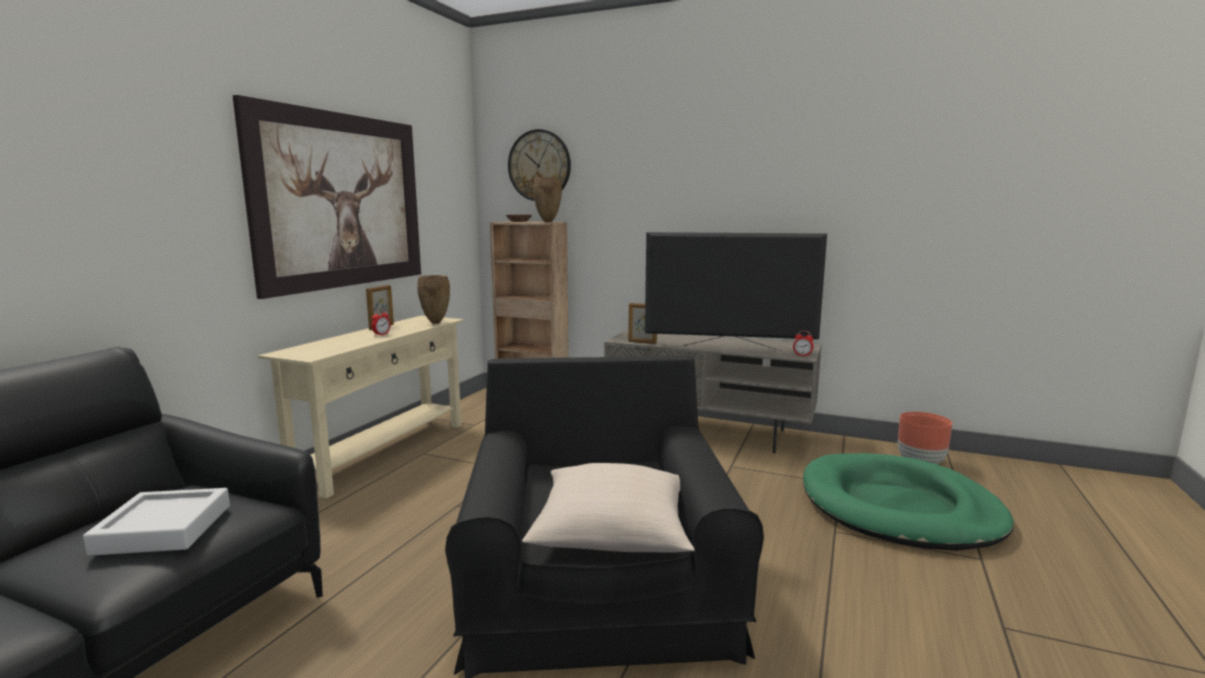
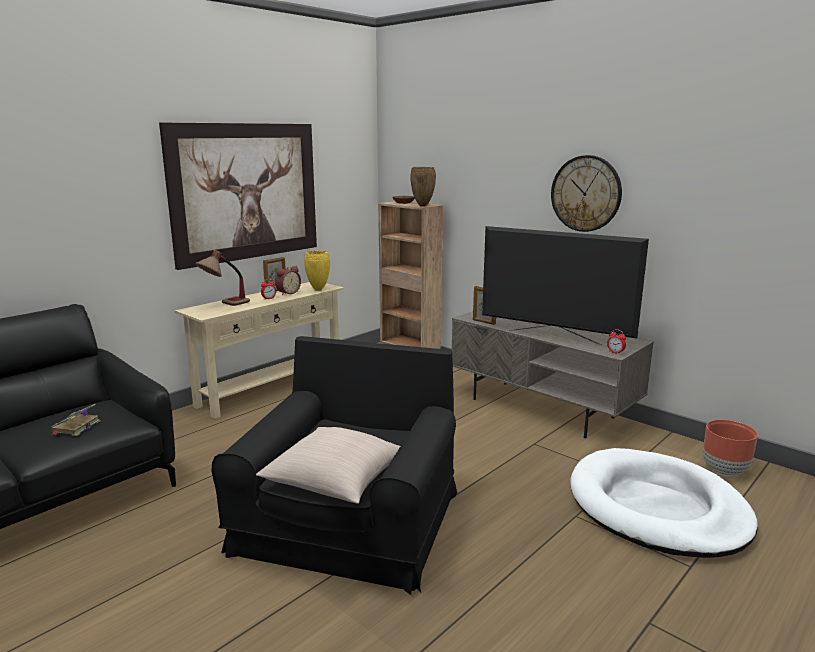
camera: 20 degrees right, 5 degrees up
(163, 529) = (75, 427): grey tray -> book
(327, 344) = (224, 305): none -> table lamp
(399, 328) = (287, 293): none -> alarm clock
(436, 323) = (318, 290): brown vase -> yellow vase
(539, 165) = (425, 152): wall clock -> wall clock (586, 193)
(899, 508) = (657, 508): green dog bed -> white dog bed

